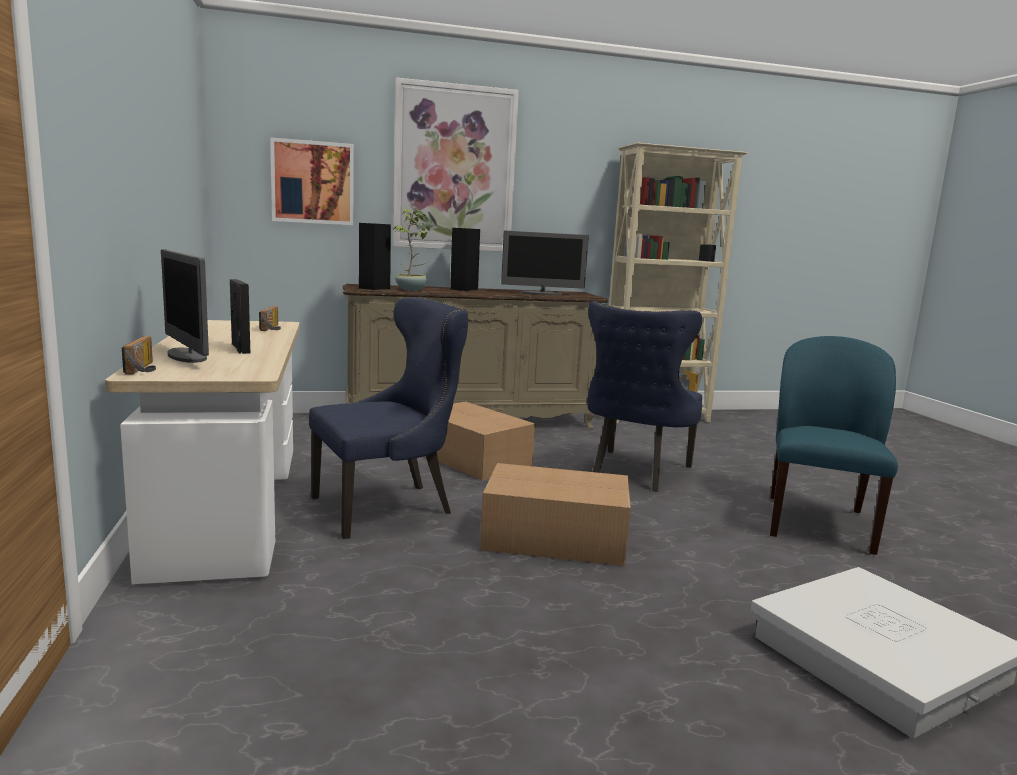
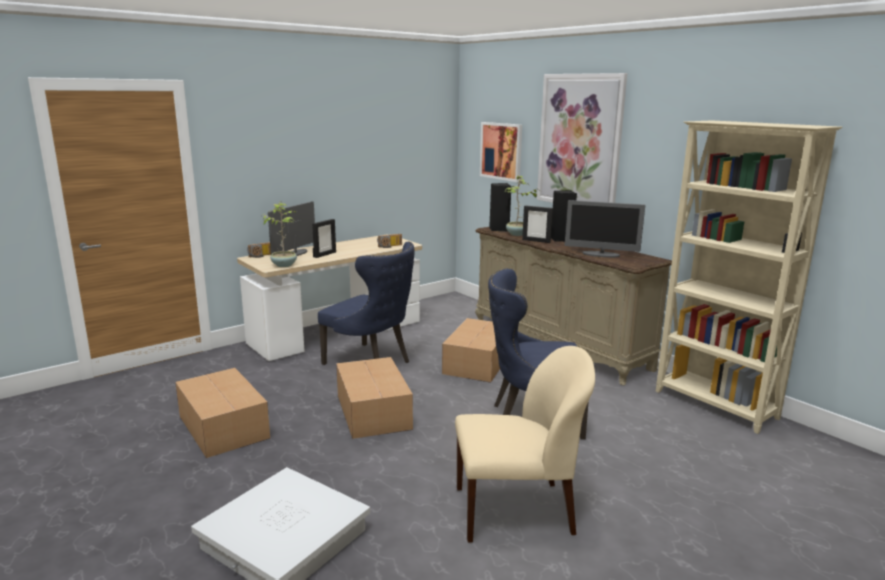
camera: 65 degrees right, 5 degrees up
(253, 368) = (284, 265): none -> potted plant
(453, 292) = (536, 241): none -> picture frame
(504, 664) = (223, 426): none -> cardboard box
(542, 294) = (601, 254): monitor -> monitor turned 45 degrees counterclockwise
(817, 523) = (516, 511): blue chair -> beige chair

